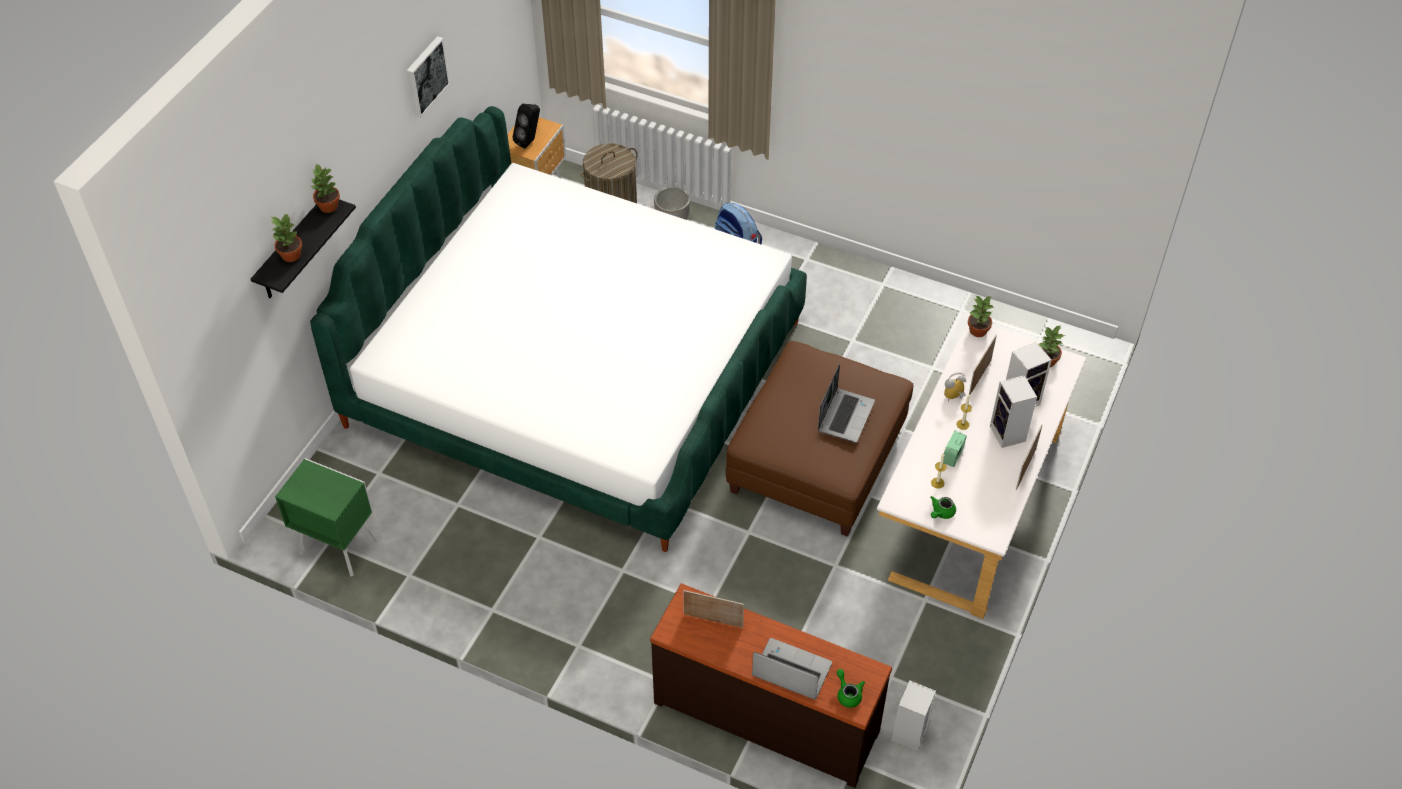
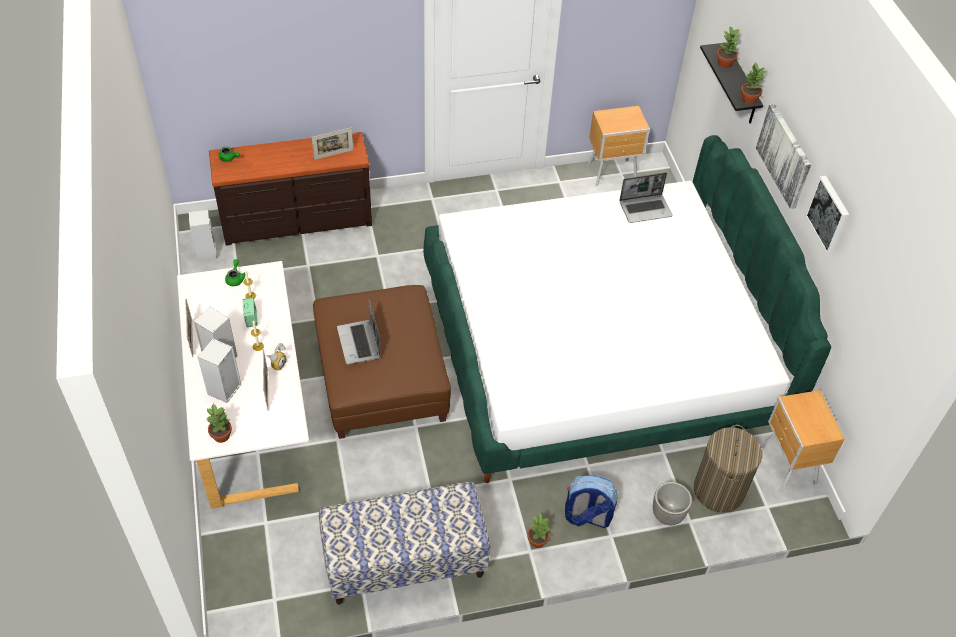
camera: 140 degrees right, 0 degrees up
(337, 547) = (613, 173): green nightstand -> brown nightstand
(368, 156) = (785, 155): none -> picture
(529, 141) = (805, 412): black speaker -> none
(790, 671) = (270, 153): laptop -> laptop (645, 209)
(915, 305) = (404, 562): none -> bench
(977, 330) = (294, 431): potted plant -> potted plant (537, 540)

